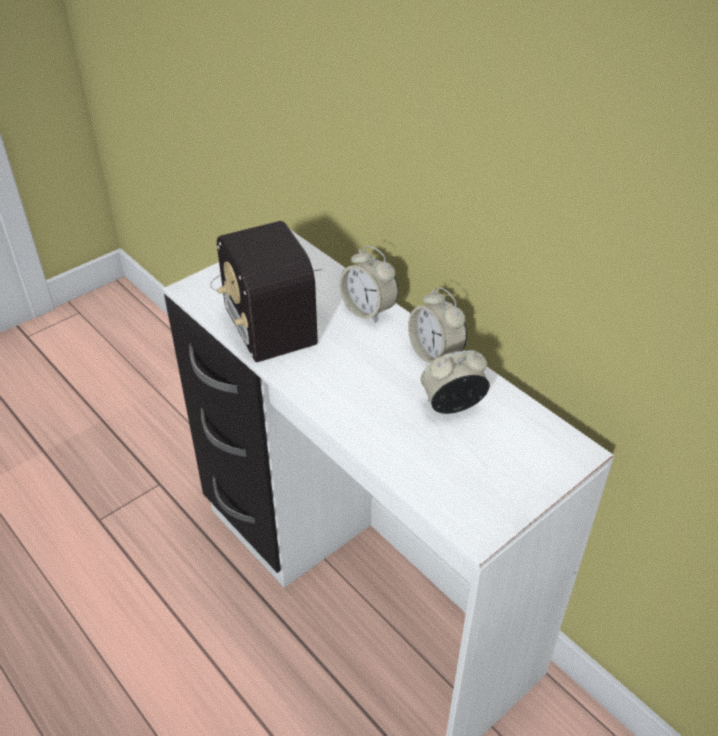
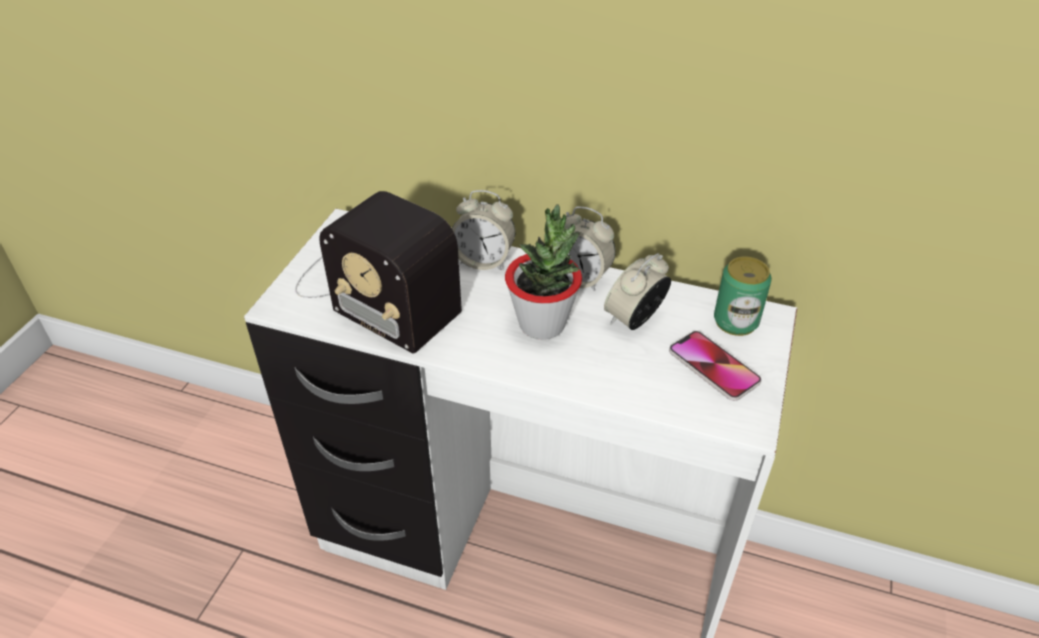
camera: 30 degrees left, 0 degrees up
(372, 379) = (542, 324): none -> potted plant
(487, 472) = (713, 367): none -> phone
(542, 443) = (735, 321): none -> can

